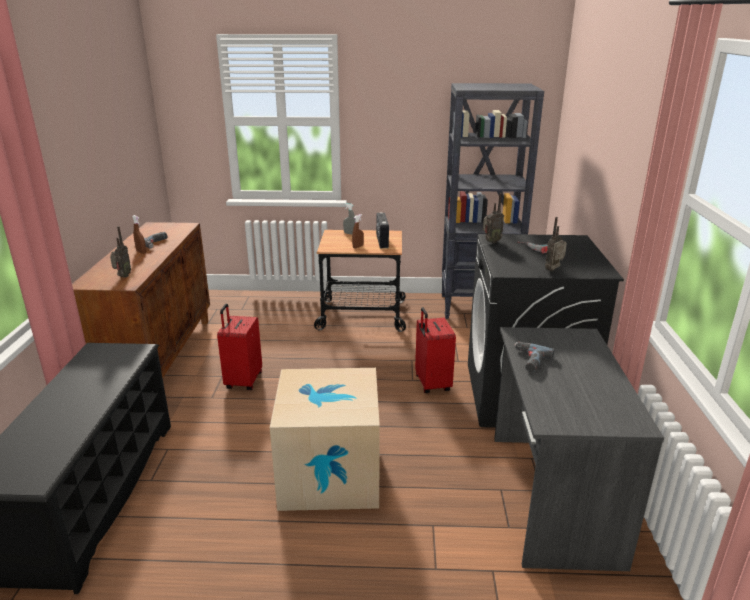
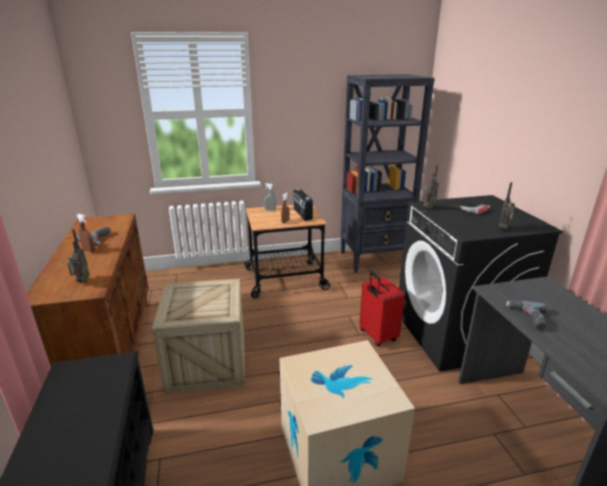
camera: 15 degrees left, 0 degrees up
(243, 381) = (207, 362): red suitcase -> crate

